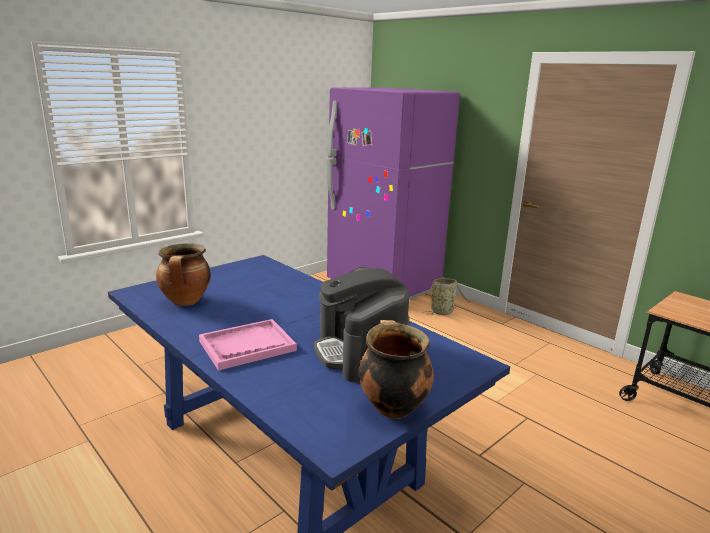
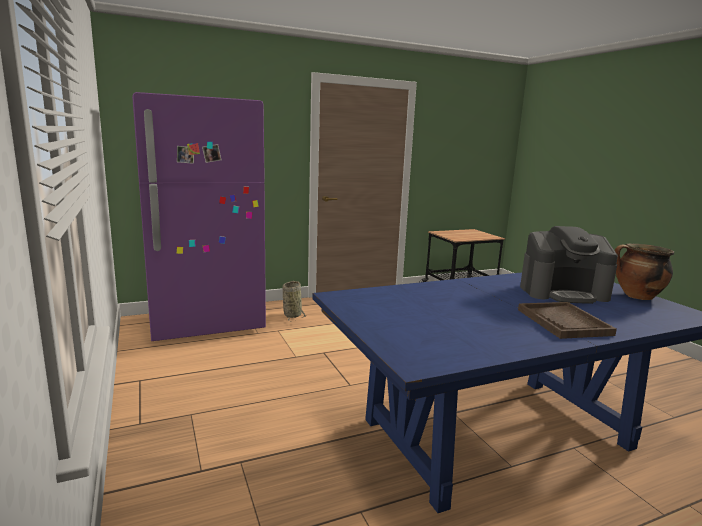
camera: 70 degrees left, 5 degrees down
(186, 302) = (455, 337): cooking pot -> none
(247, 346) = (564, 322): pink tray -> brown tray

